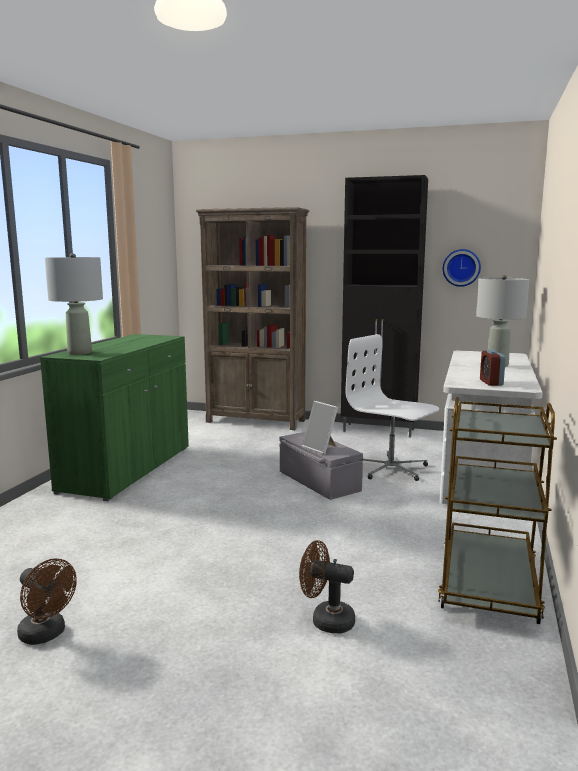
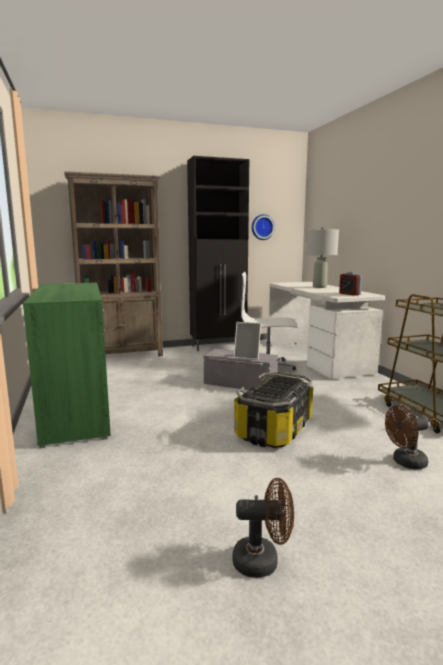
camera: 35 degrees left, 0 degrees up
(79, 353) = (52, 297): grey table lamp -> none
(258, 539) = (274, 429): none -> storage box

